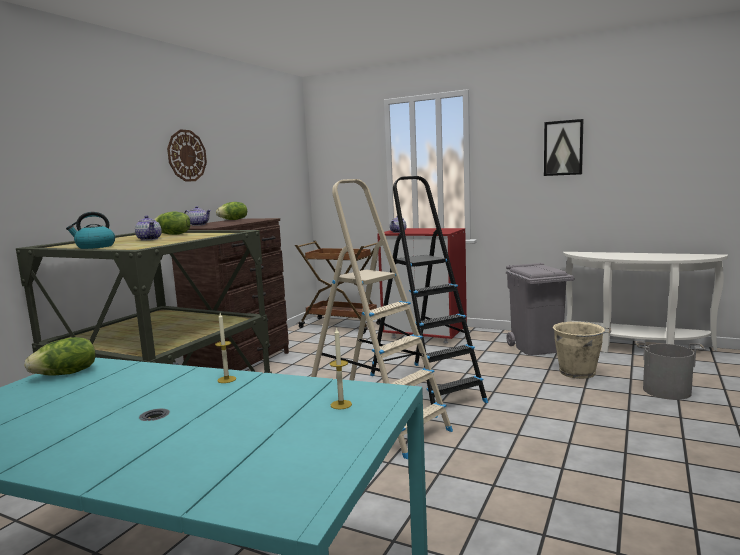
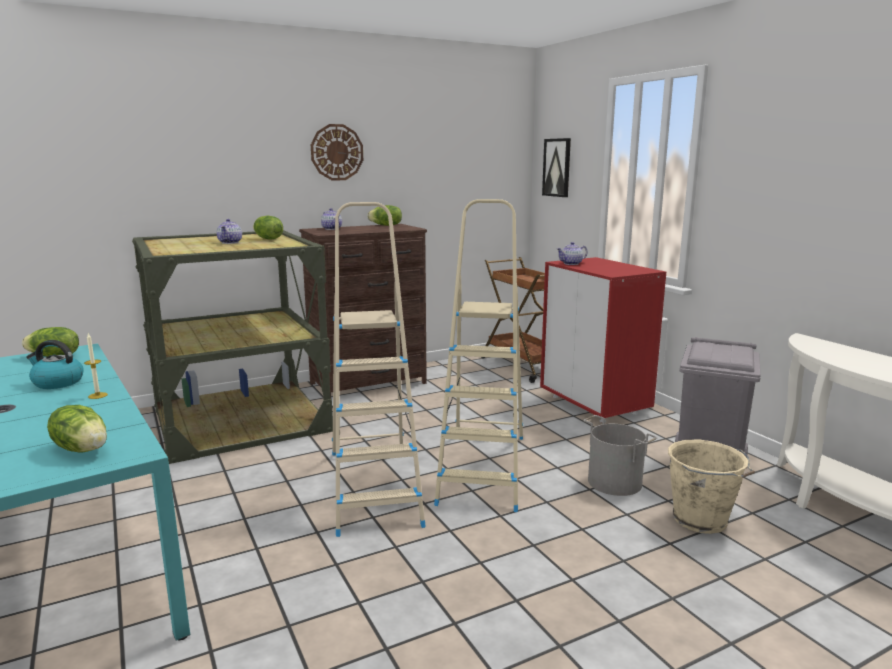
camera: 35 degrees right, 5 degrees up
(95, 247) = (169, 245): kettle -> kettle (57, 383)
(341, 404) = (83, 448): candle -> lettuce
(425, 387) = (483, 468): black step ladder -> beige step ladder
(563, 148) = (824, 165): picture -> picture (557, 167)
(667, 391) = (787, 599): grey bucket -> grey bucket (614, 482)

